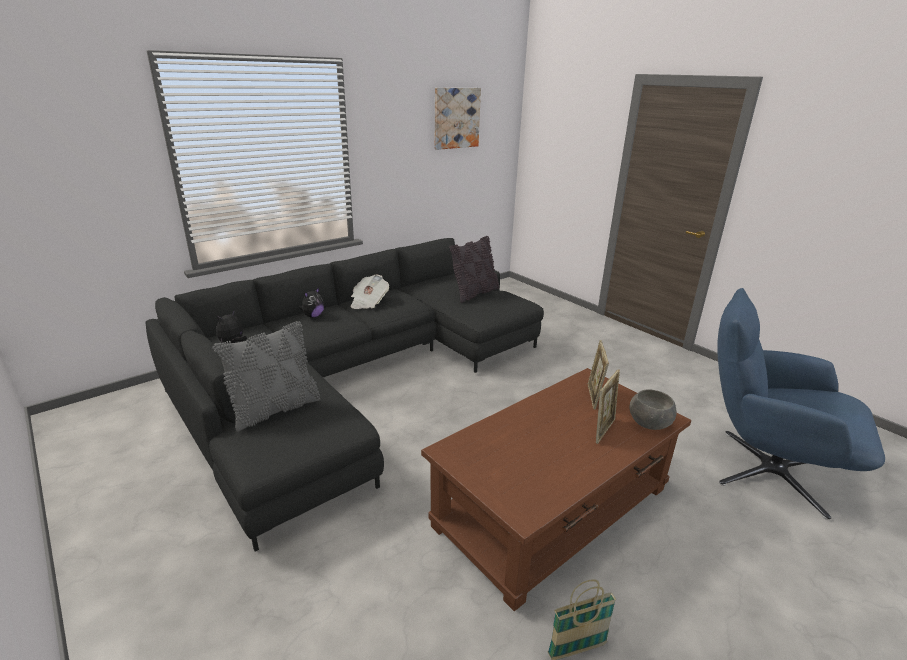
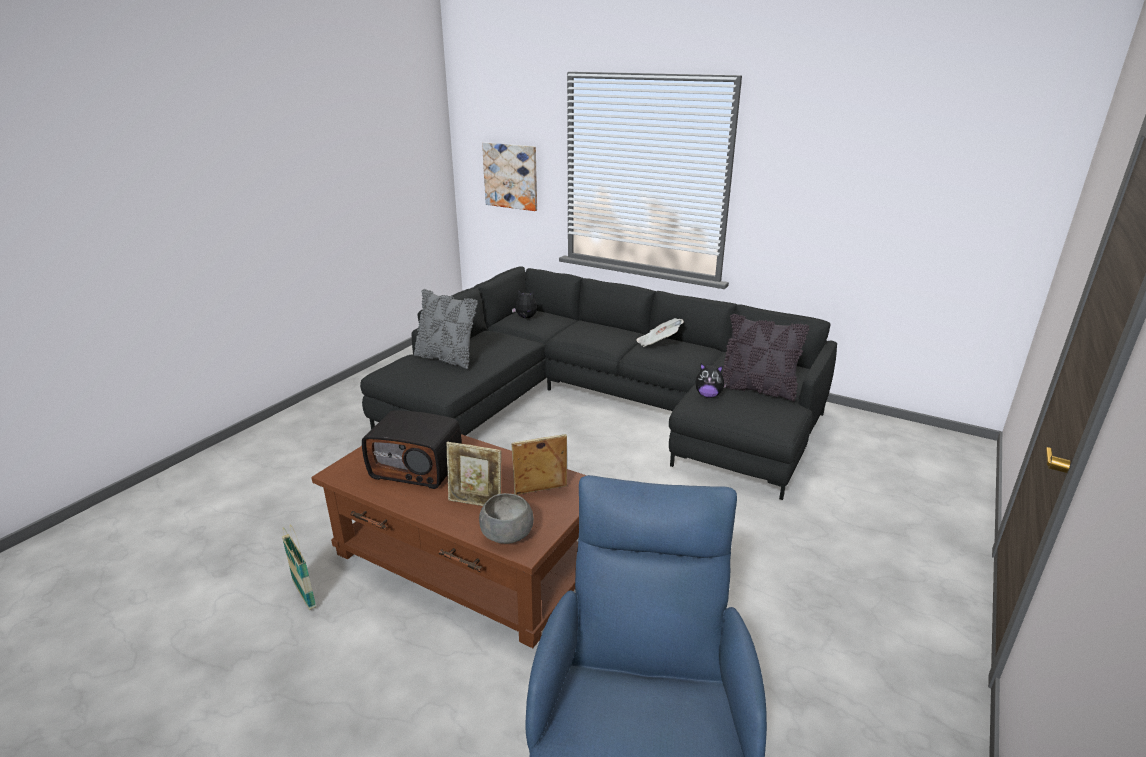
camera: 70 degrees right, 0 degrees up
(313, 316) = (601, 330): plush toy -> plush toy (708, 395)
(456, 118) = (914, 160): picture -> picture (511, 176)
(535, 455) = (417, 468): none -> radio

